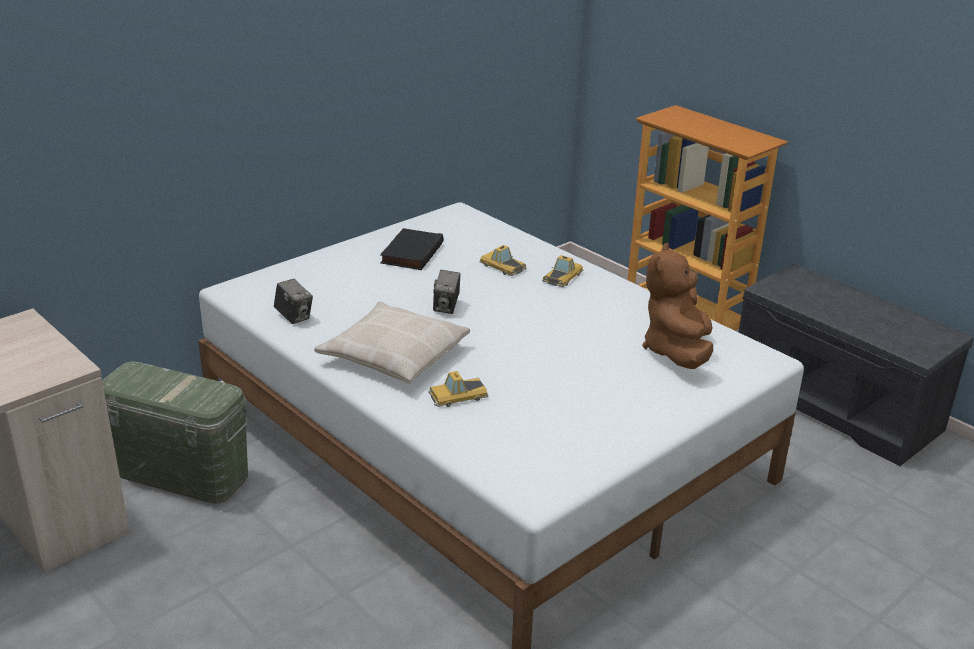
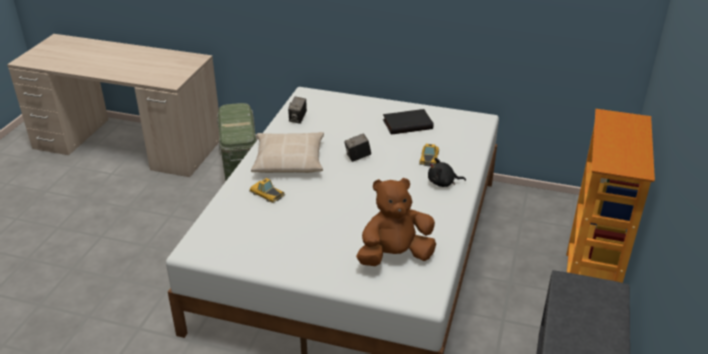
camera: 60 degrees right, 5 degrees up
(563, 277) = (443, 183): toy car -> black plush toy

